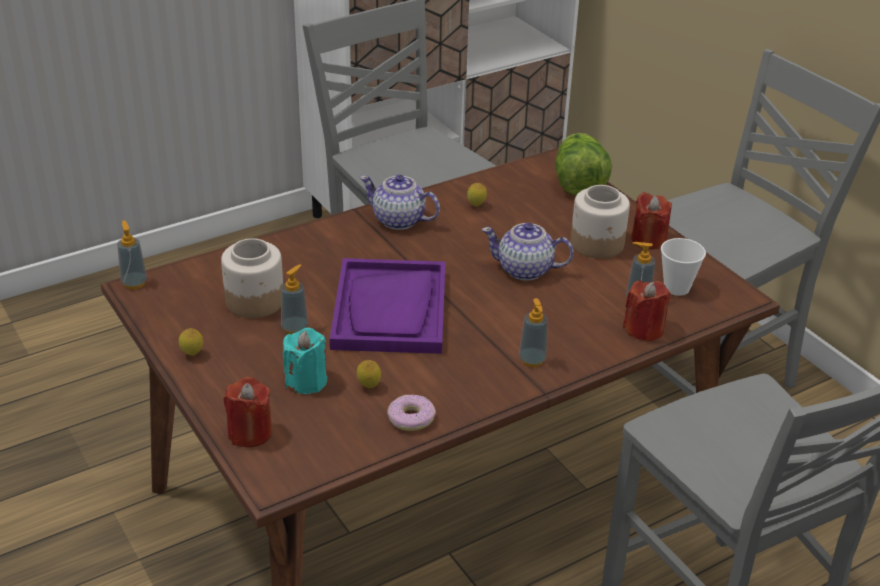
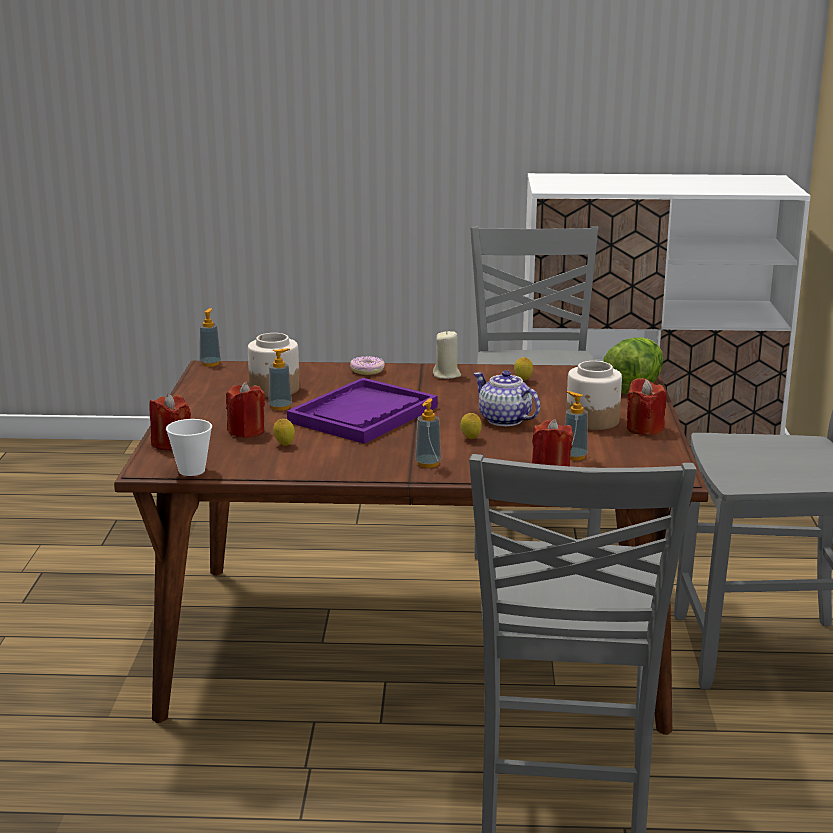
camera: 35 degrees right, 15 degrees down
(192, 355) = (193, 402): lemon -> lemon (470, 439)
(306, 381) = (246, 432): turquoise candle -> red candle
(399, 220) = (447, 375): teapot -> beige candle
(411, 418) = (288, 466): donut -> donut (367, 370)
(676, 288) = (622, 458): cup -> cup (192, 470)

